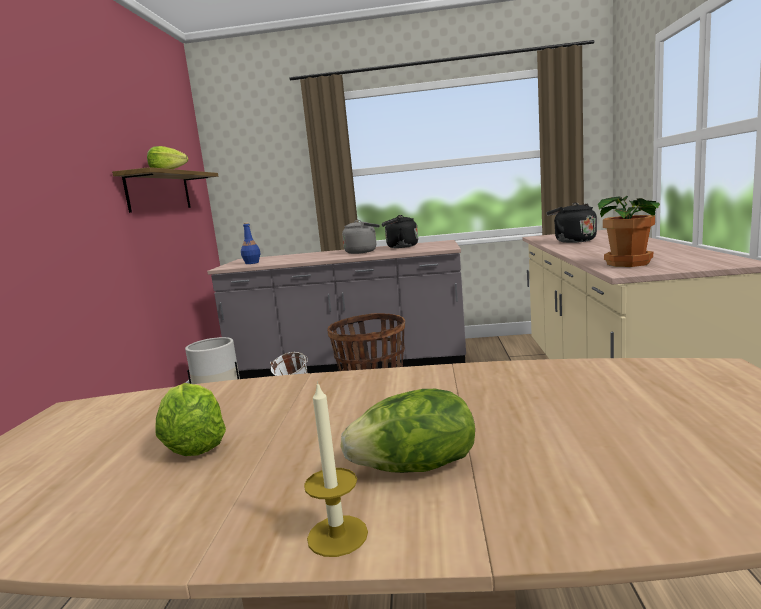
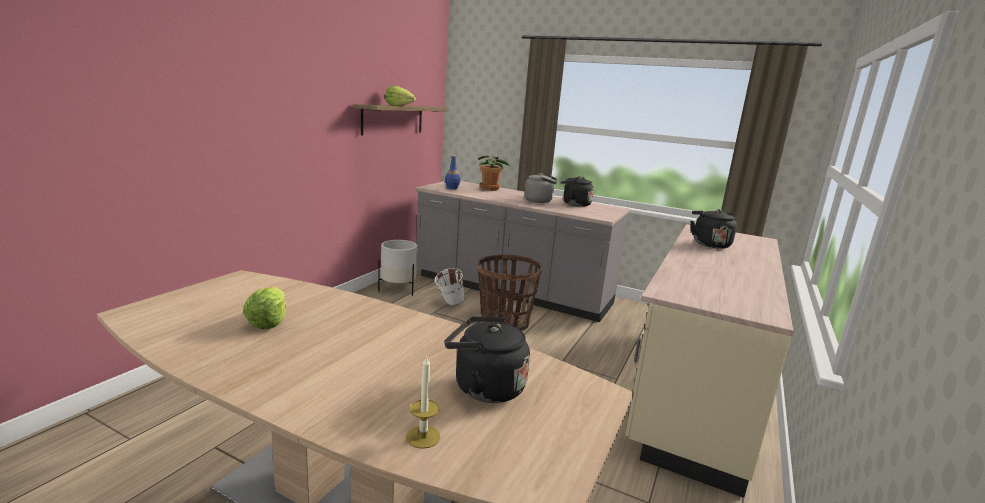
camera: 20 degrees right, 5 degrees up
(337, 535) = (267, 393): candle -> candle (423, 437)
(416, 467) = (341, 377): lettuce -> none
(606, 408) = (484, 387): none -> black kettle
(630, 263) = (688, 286): potted plant -> potted plant (490, 189)

